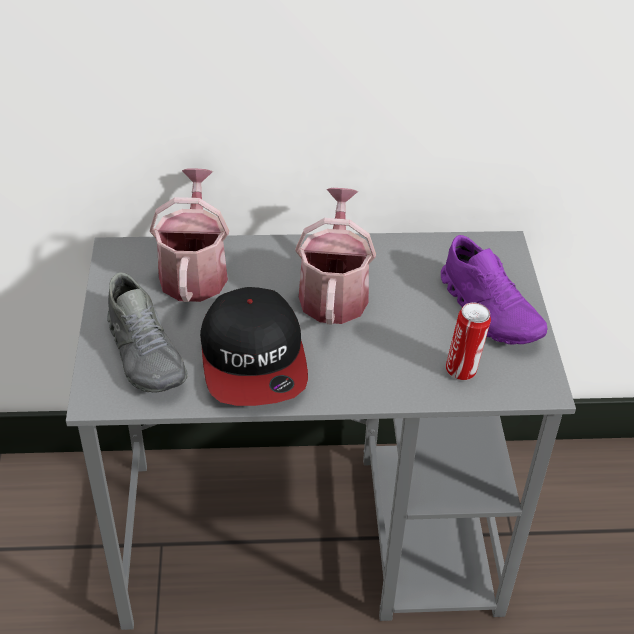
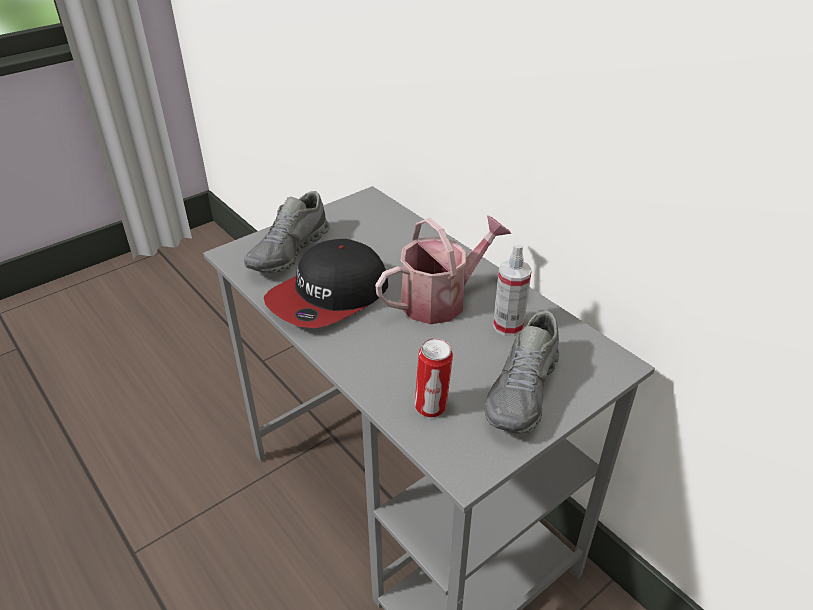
camera: 55 degrees right, 5 degrees down
(194, 271) = (387, 233): watering can -> none
(407, 274) = (508, 326): none -> spray bottle
(490, 310) = (523, 392): purple shoe -> grey shoe

